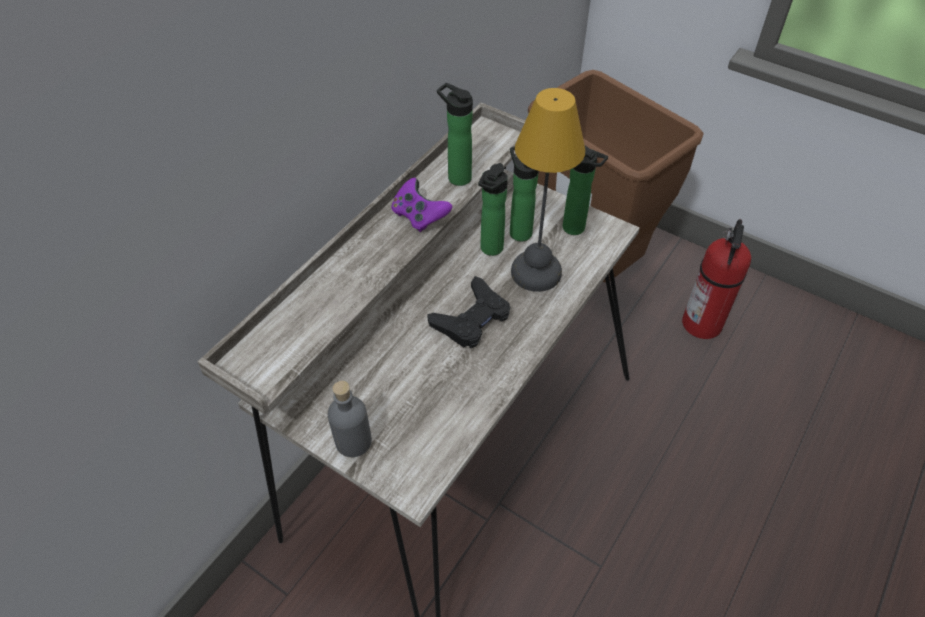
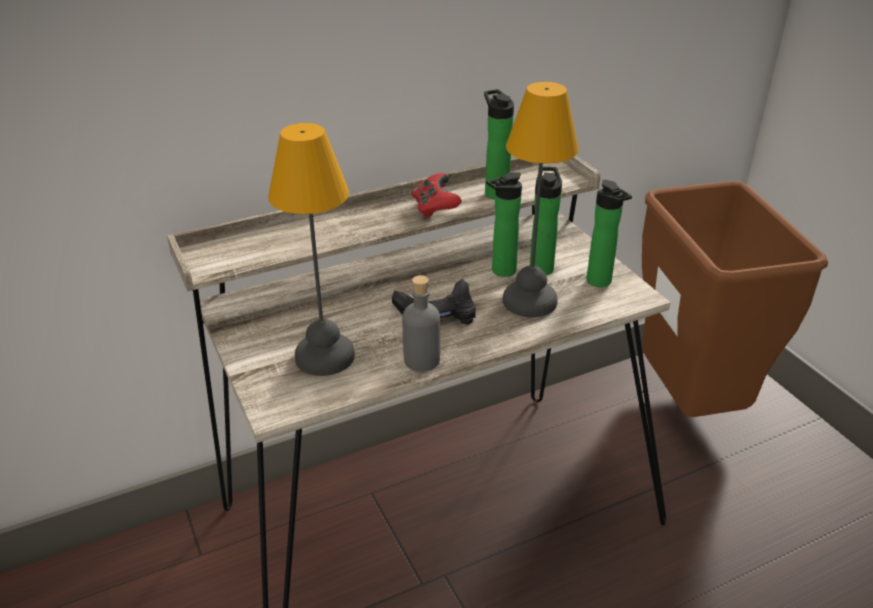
camera: 30 degrees right, 15 degrees down
(353, 441) = (256, 357): grey bottle -> grey bottle (421, 360)
(411, 410) = (323, 355): none -> table lamp
(419, 216) = (434, 208): purple game controller -> red game controller
(702, 324) = (793, 510): fire extinguisher -> none

